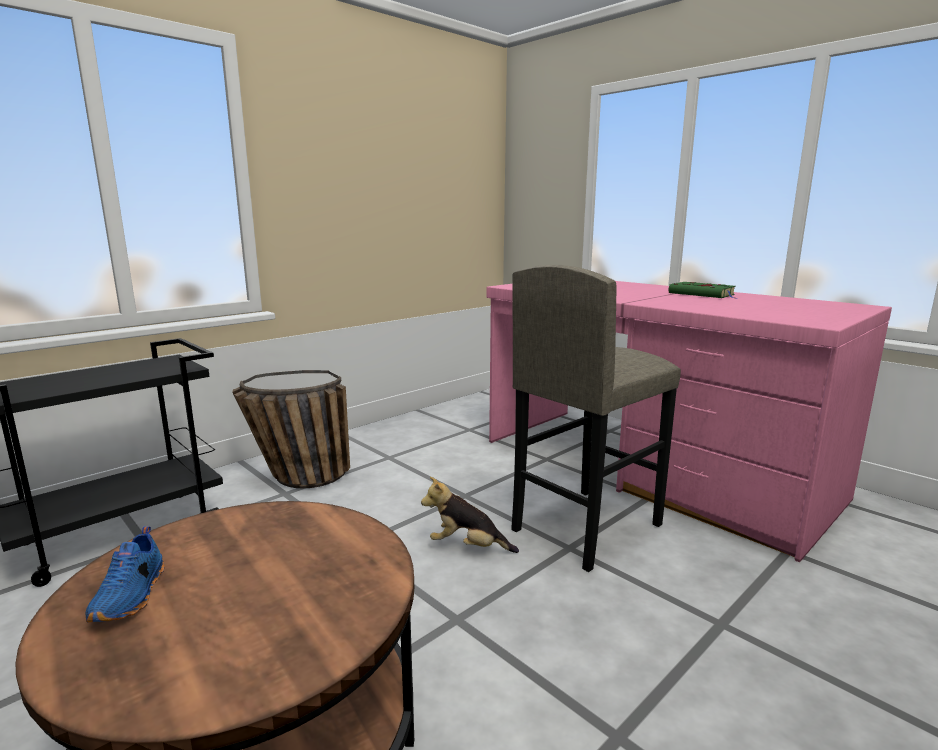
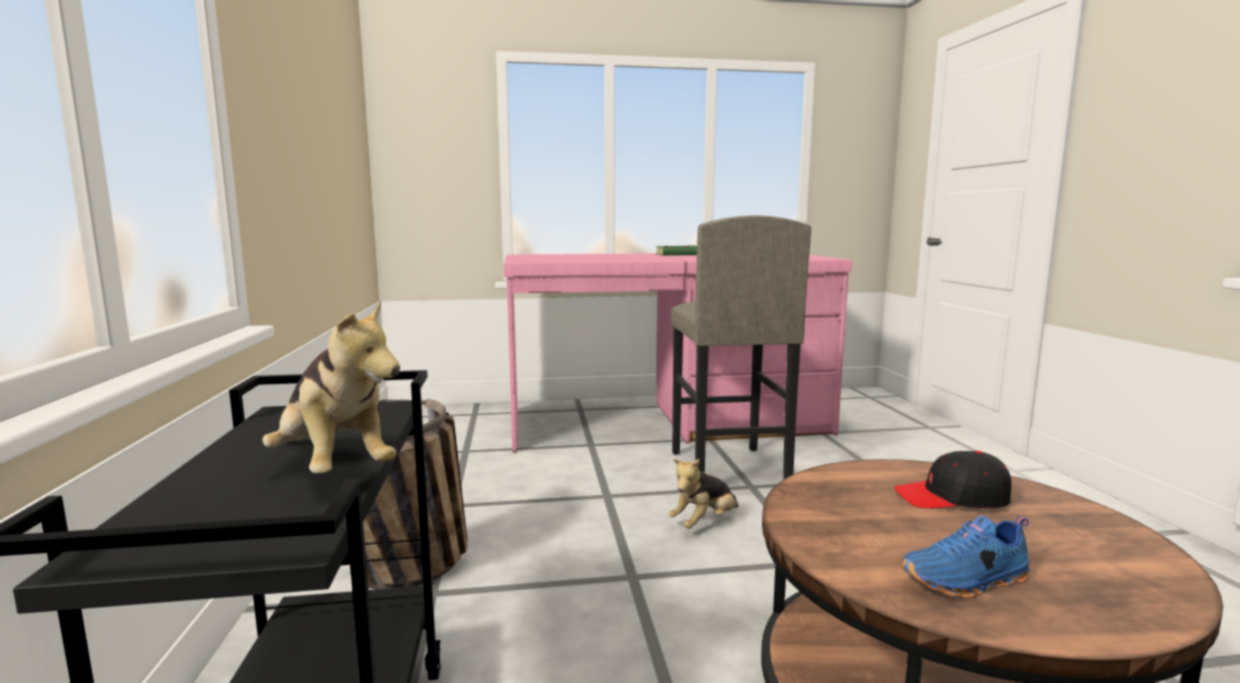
camera: 55 degrees left, 5 degrees down
(82, 385) = (333, 468): none -> plush toy
(132, 596) = (967, 581): blue shoe -> blue shoe turned 135 degrees clockwise
(310, 575) = (952, 498): none -> black cap

